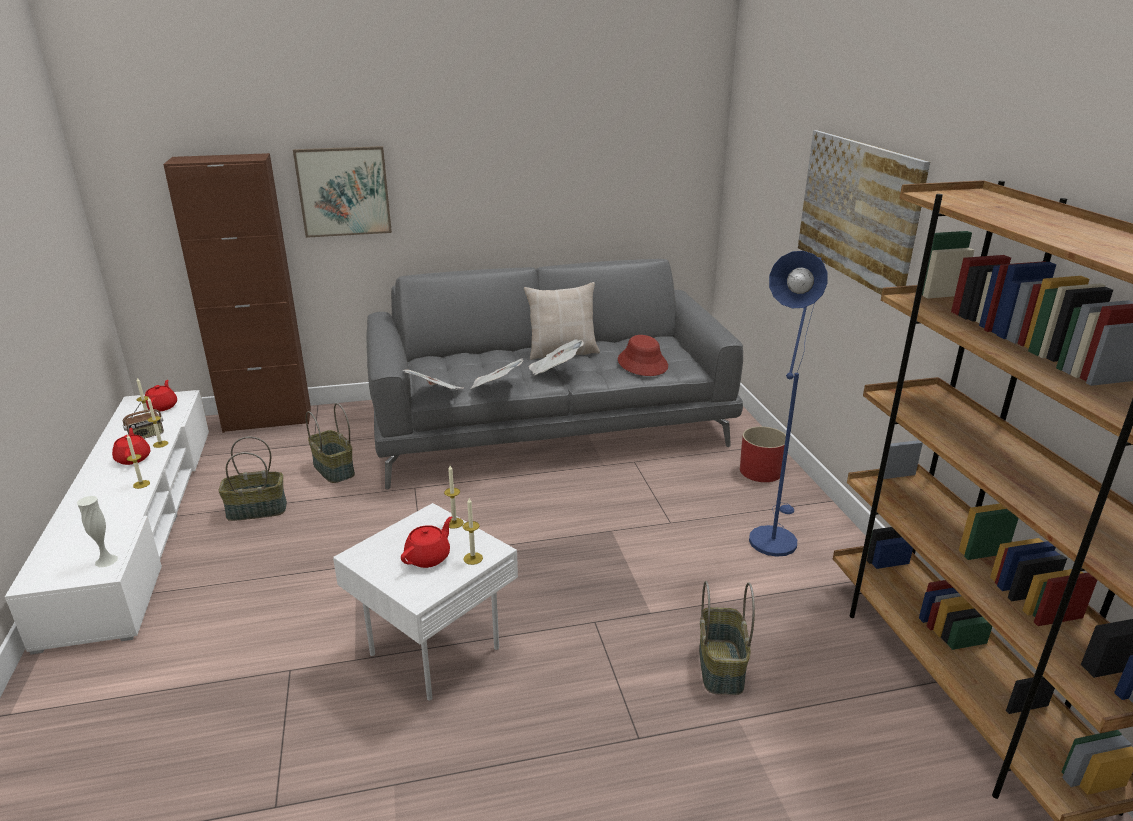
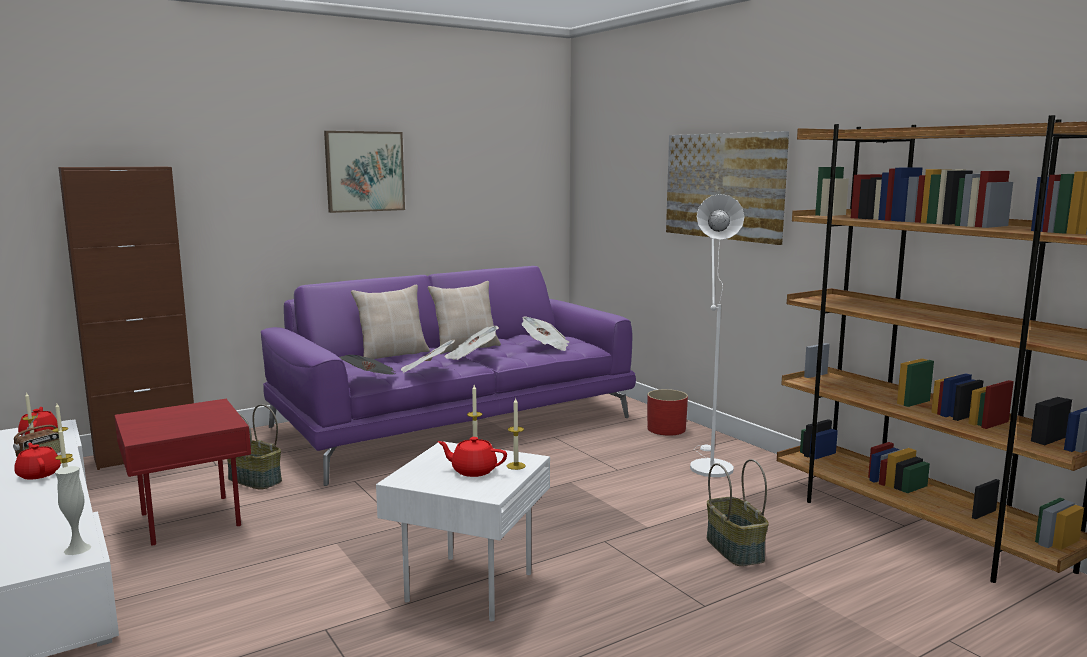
camera: 20 degrees left, 15 degrees down
(256, 511) = (188, 521): basket -> red side table
(344, 191) = (237, 207): picture -> picture (364, 171)
(428, 557) = (473, 471): red teapot -> red teapot turned 90 degrees counterclockwise
(484, 354) = (392, 354): none -> beige pillow
(550, 423) = (456, 422): grey sofa -> purple sofa
(643, 363) = (546, 347): red hat -> newspaper
(773, 536) = (709, 465): blue floor lamp -> white floor lamp

